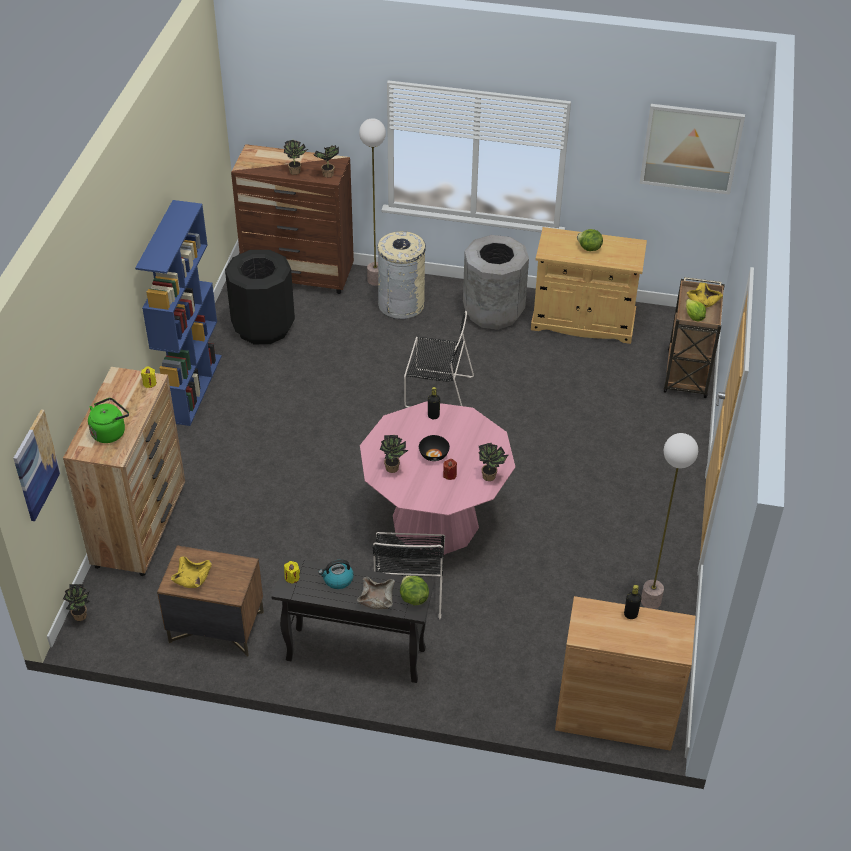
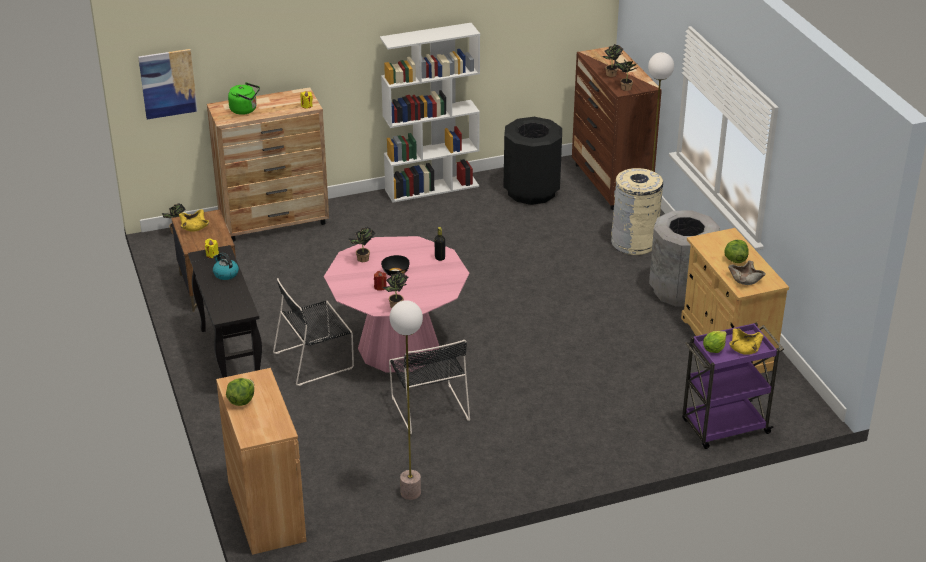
camera: 60 degrees right, 10 degrees down
(192, 387) = (432, 188): blue bookcase -> white bookcase
(377, 599) = (220, 297): beige bowl -> beige bowl (745, 279)
(413, 598) = (233, 312): lettuce -> lettuce (241, 400)
(436, 391) = (548, 296): black chair -> black chair (429, 407)
(630, 615) = (271, 401): black bottle -> none
(686, 375) = (724, 427): brown cart -> purple cart
(691, 148) = (839, 206): picture -> none

